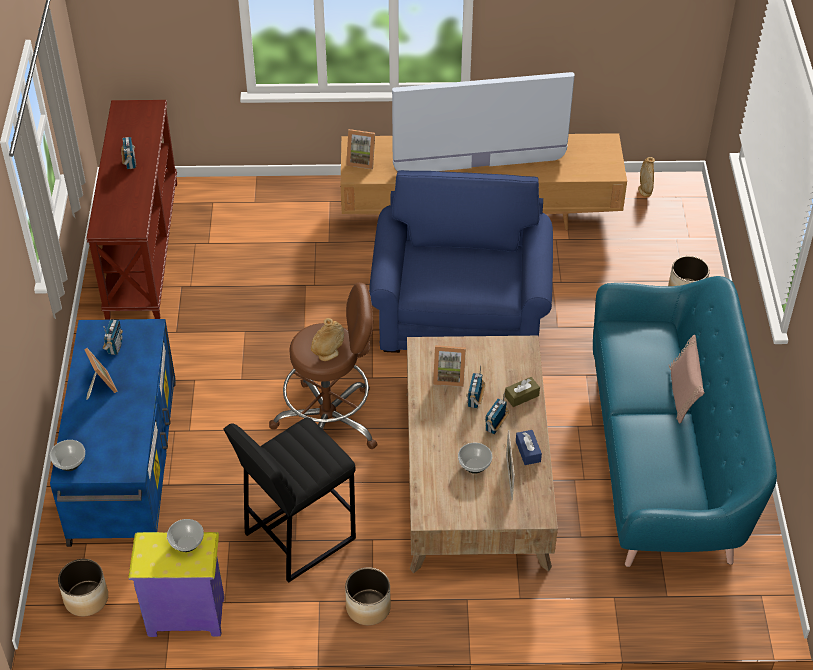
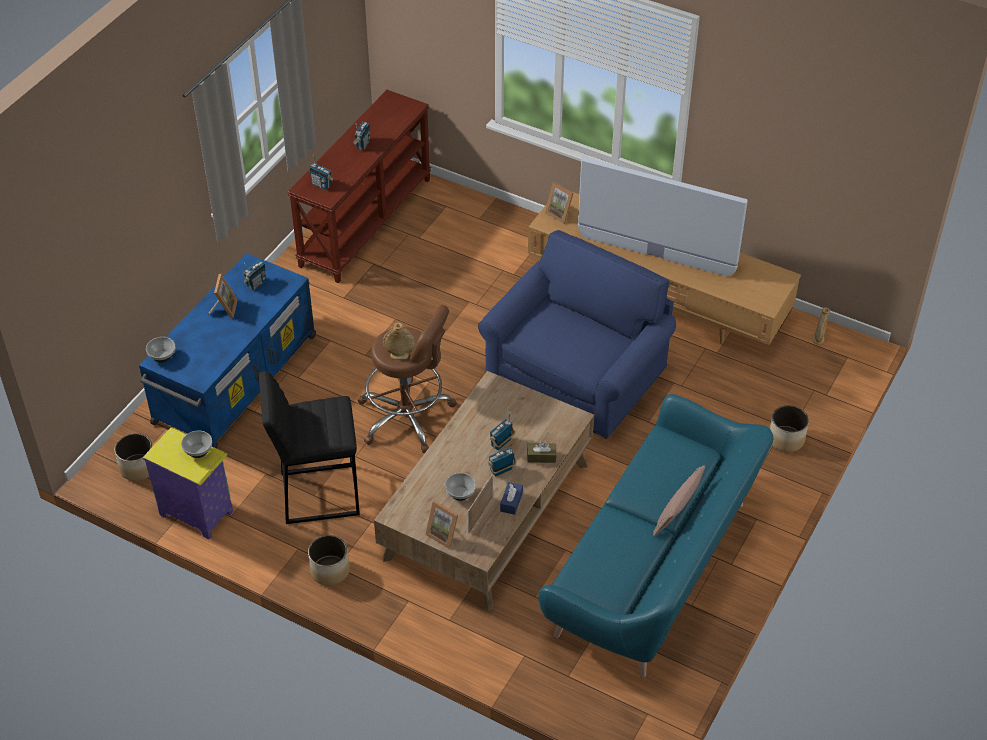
camera: 30 degrees right, 0 degrees up
(118, 218) = (321, 185): none -> radio
(449, 376) = (495, 416): picture frame -> picture frame (444, 534)

